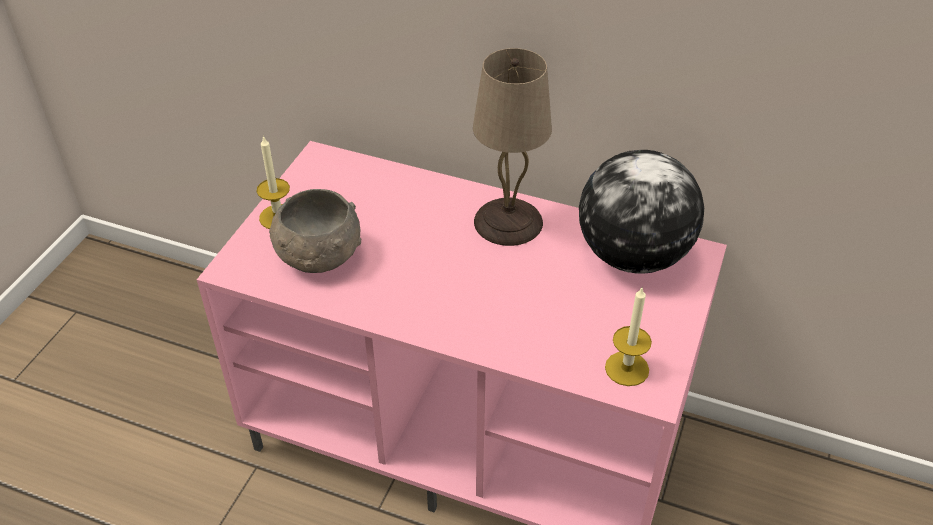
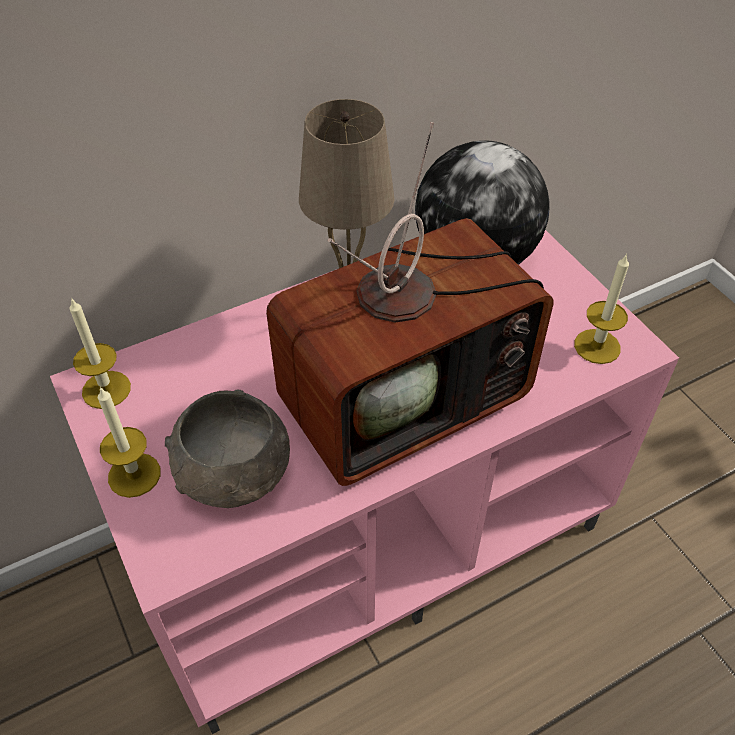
camera: 50 degrees left, 5 degrees up
(323, 167) = (106, 389): none -> candle
(462, 294) = (407, 396): none -> television

